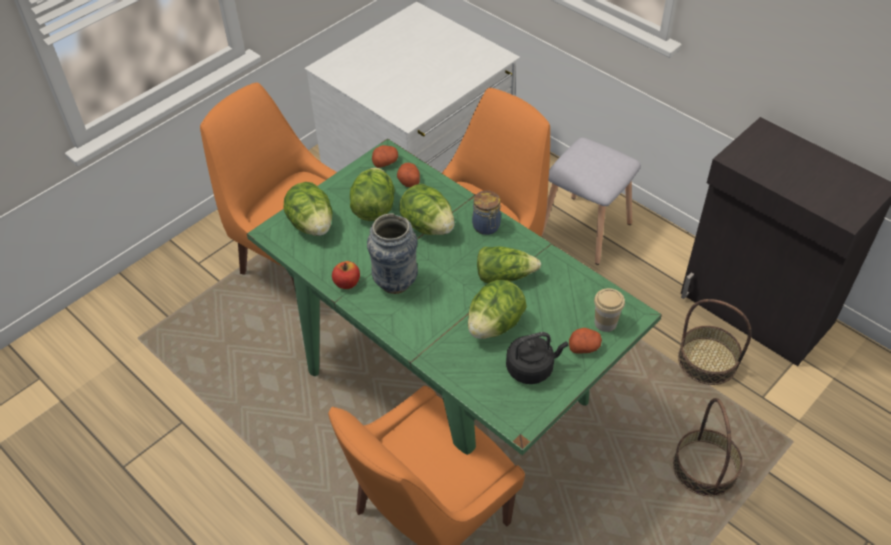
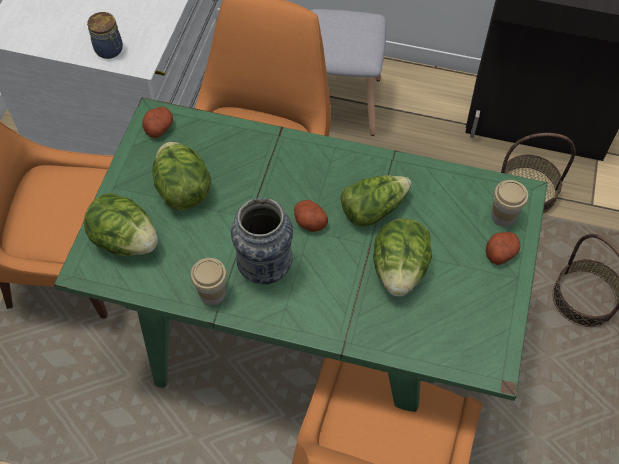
camera: 30 degrees left, 10 degrees up
(347, 283) = (212, 293): apple -> cup
(408, 180) = (199, 139): potato -> potato (309, 221)
(428, 226) = (256, 185): lettuce -> none
(486, 227) = (318, 160): jar -> jar (110, 50)
(532, 368) = (467, 300): black kettle -> none

